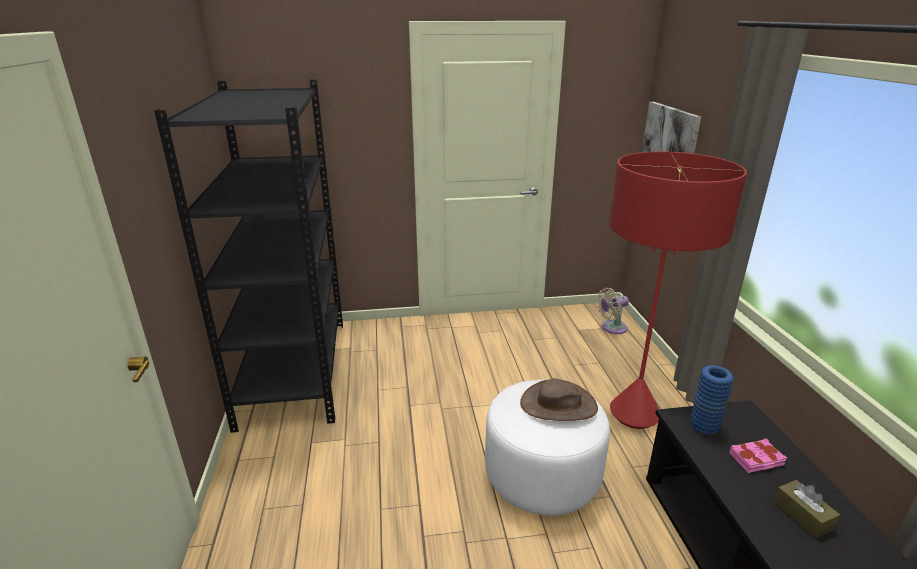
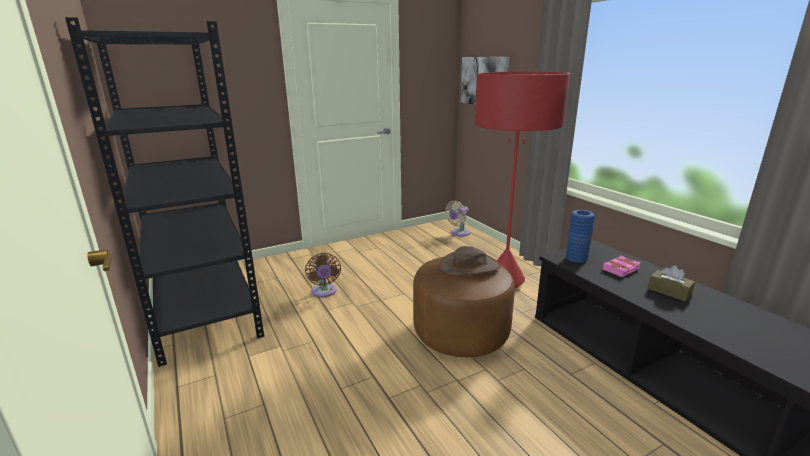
camera: 20 degrees left, 5 degrees down
(416, 381) = (324, 292): none -> brown fan
(542, 475) = (461, 332): white ottoman -> brown ottoman

